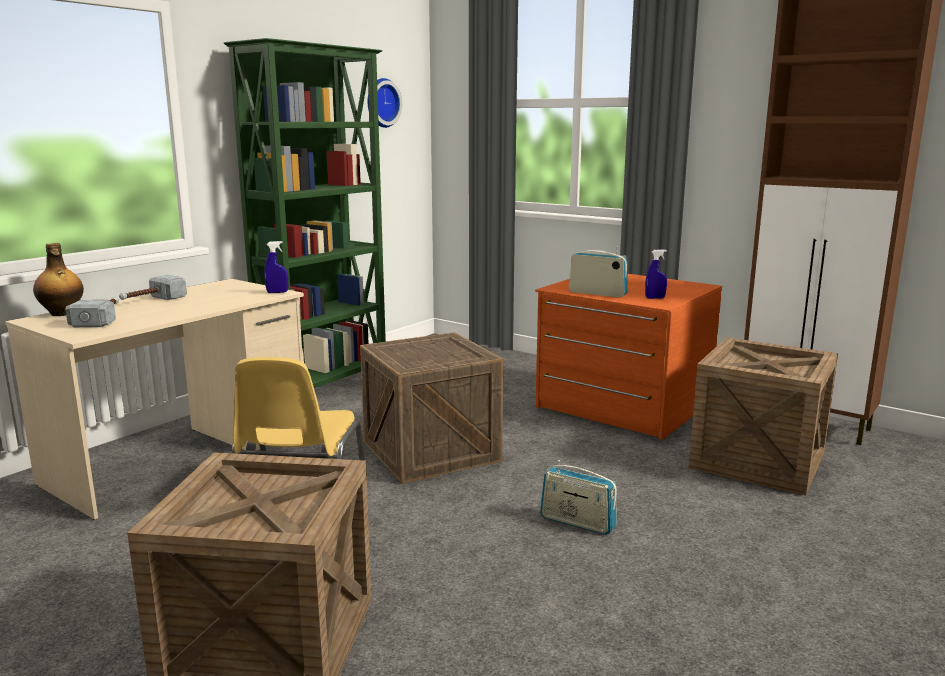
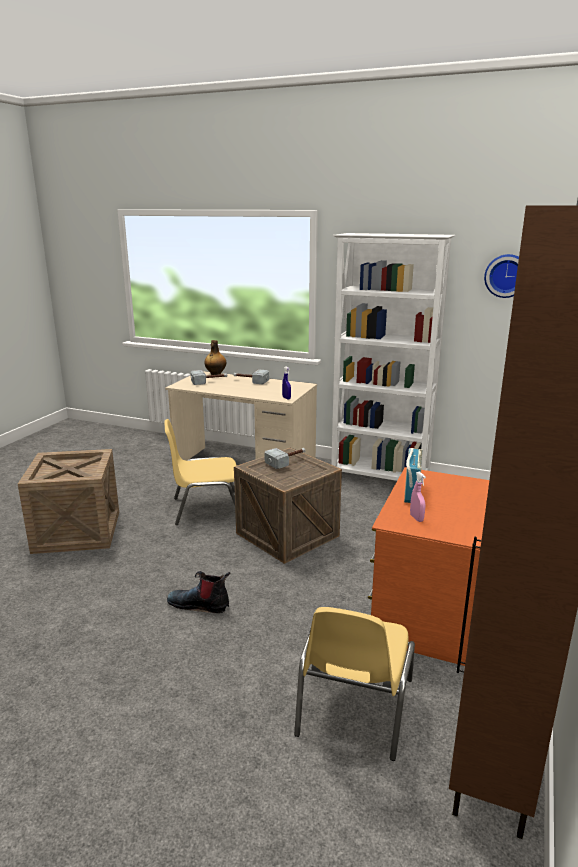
camera: 75 degrees right, 5 degrees up
(326, 384) = (380, 478): green bookcase -> white bookcase
(407, 349) = (287, 461): none -> hammer
(577, 522) = (200, 605): radio -> boot
(655, 298) = (416, 518): blue spray bottle -> pink spray bottle
(757, 460) = (353, 708): crate -> yellow chair

